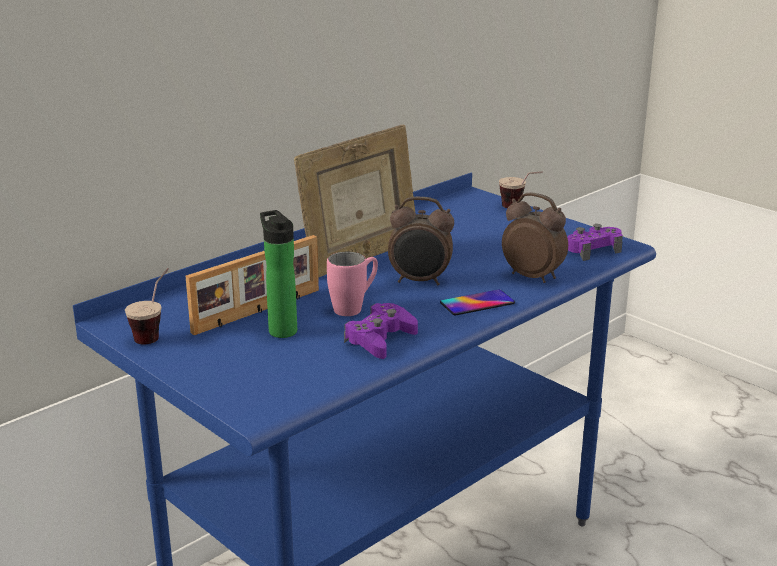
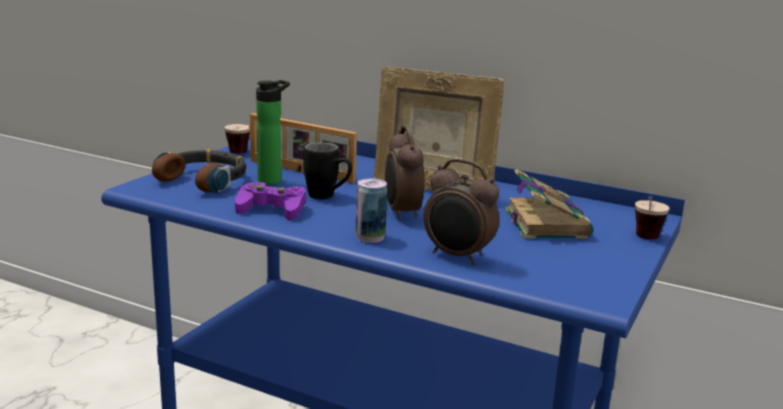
camera: 70 degrees right, 5 degrees down
(252, 369) = (204, 180): none -> headphones
(355, 307) = (328, 197): pink mug -> black mug
(468, 231) = (545, 222): none -> book
(477, 303) = (370, 237): phone -> can
(533, 276) = (457, 256): alarm clock -> alarm clock turned 105 degrees clockwise
(589, 250) = (565, 281): purple game controller -> none

